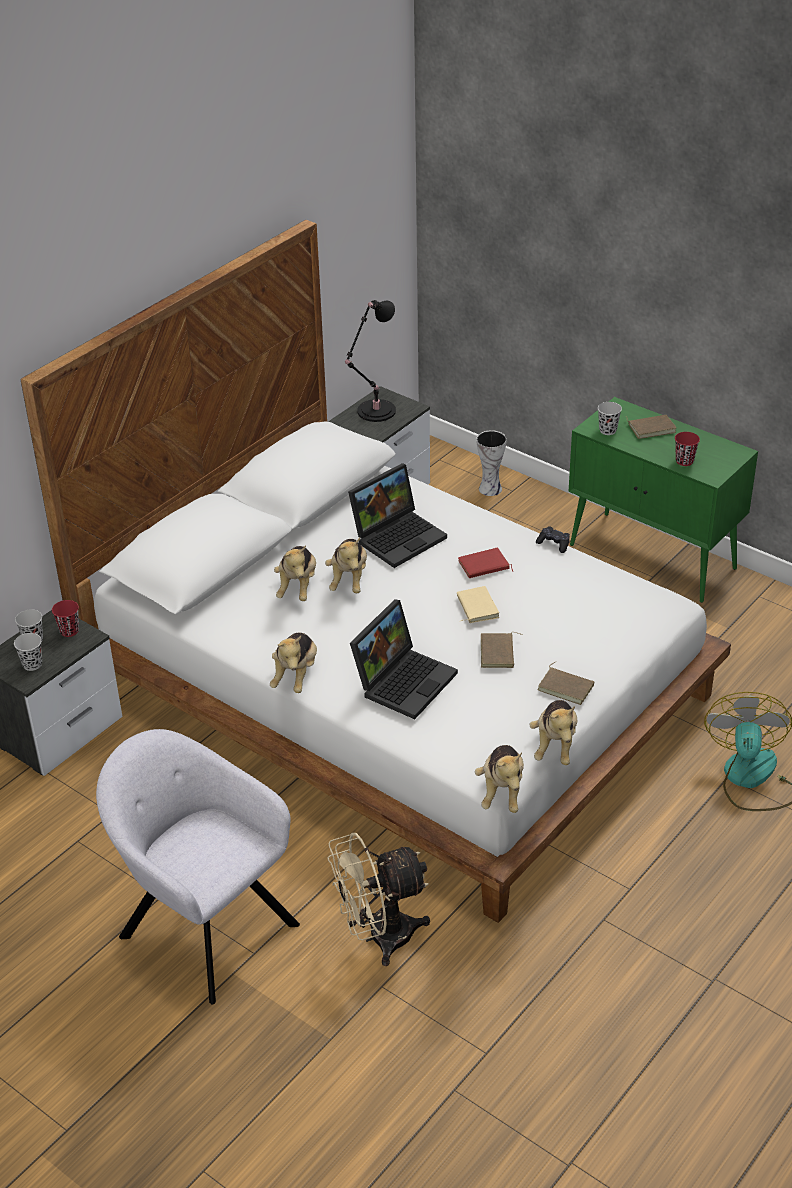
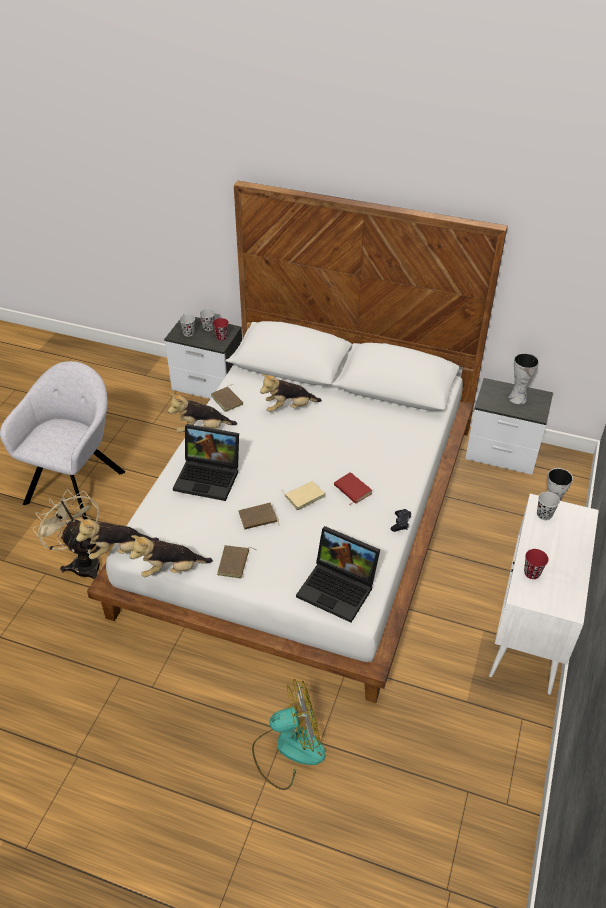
camera: 70 degrees right, 5 degrees up
(349, 579) = (307, 428): plush toy -> none
(374, 412) = (517, 397): black table lamp -> vase
(398, 536) = (364, 439): laptop -> laptop (339, 588)
(651, 428) = (567, 542): brown book -> brown book (228, 400)
(654, 557) = (529, 631): green cabinet -> white cabinet

